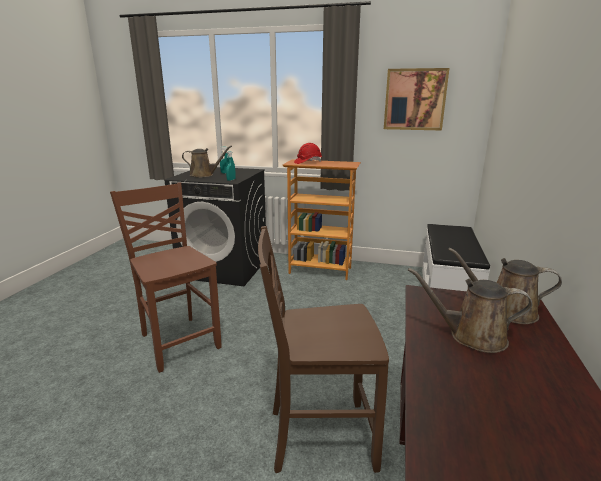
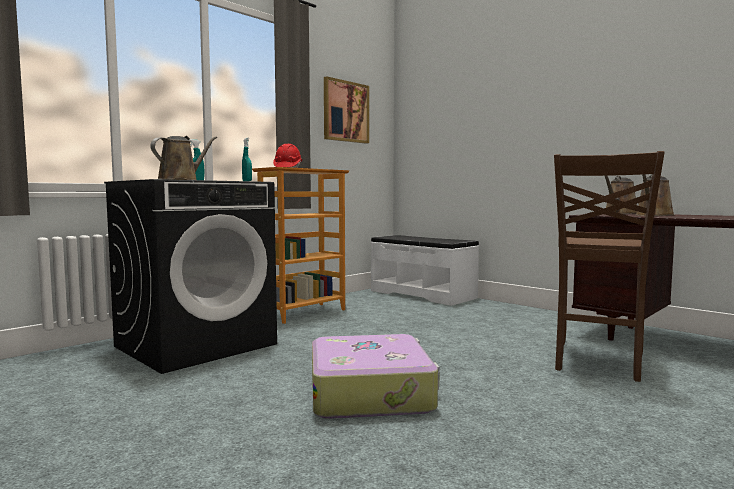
camera: 60 degrees left, 15 degrees down
(179, 341) = (371, 392): brown chair -> suitcase

